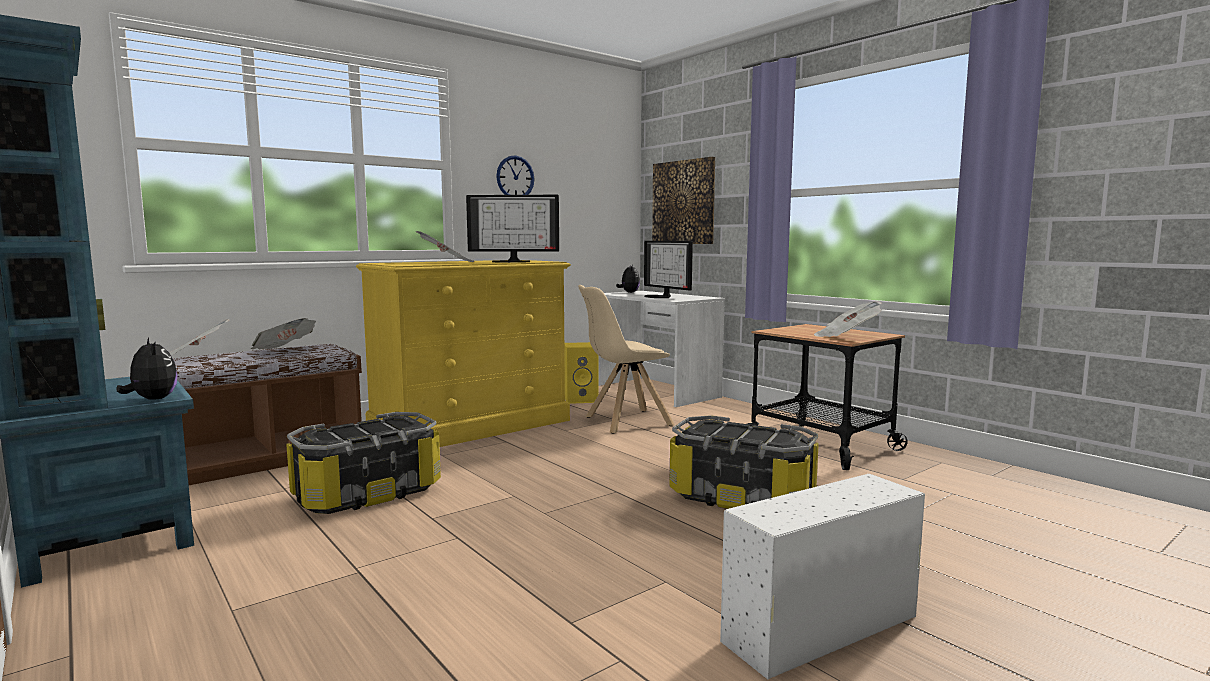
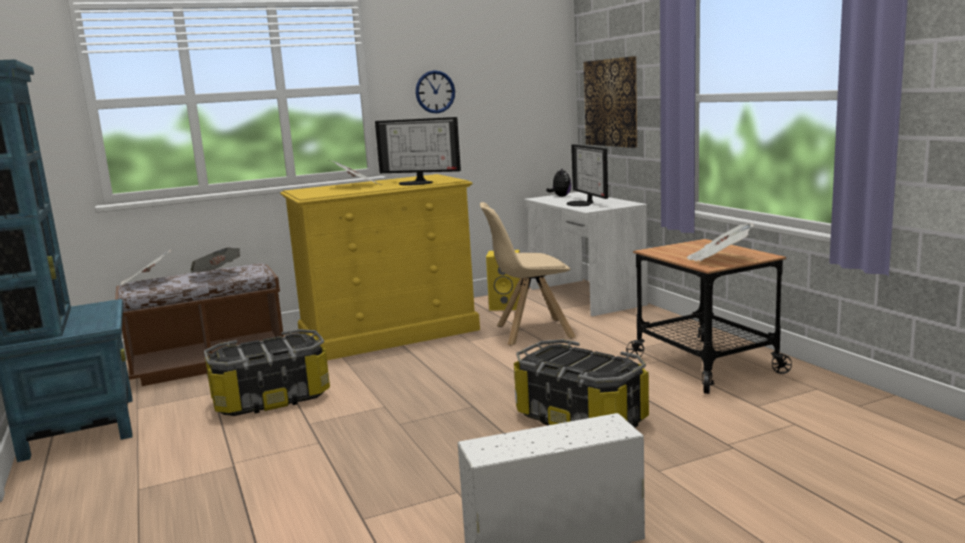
camera: 15 degrees right, 5 degrees up
(152, 399) = (93, 328): plush toy -> none

